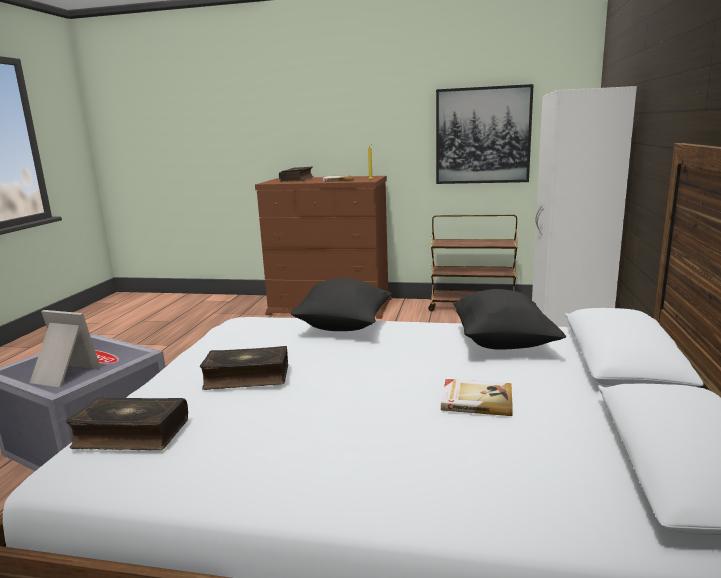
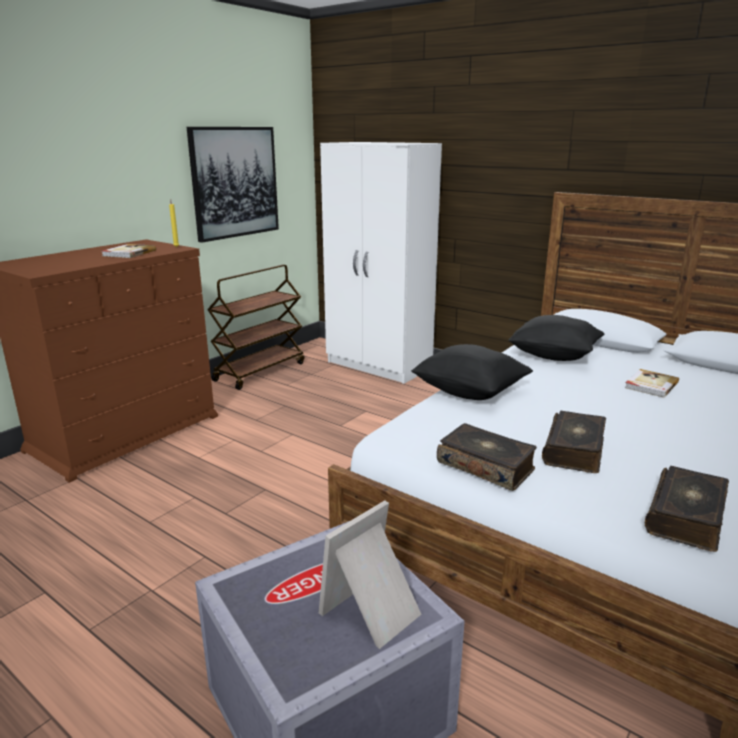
camera: 65 degrees left, 5 degrees up
(297, 179) = (53, 261): book -> book (486, 466)

